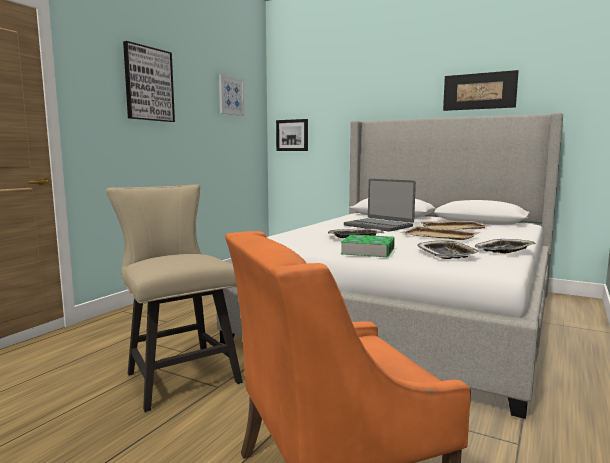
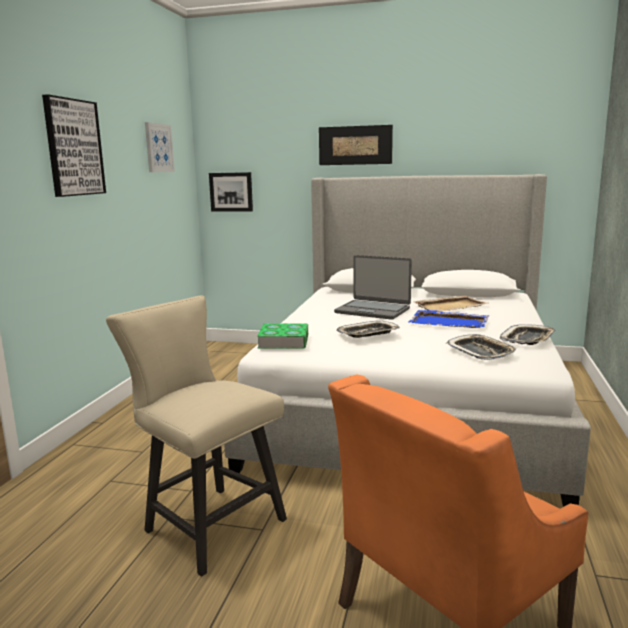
camera: 15 degrees left, 5 degrees up
(368, 251) = (399, 355): book -> book (284, 341)
(440, 236) = (449, 322): beige tray -> blue tray
(479, 91) = (455, 146): picture -> picture (355, 145)

